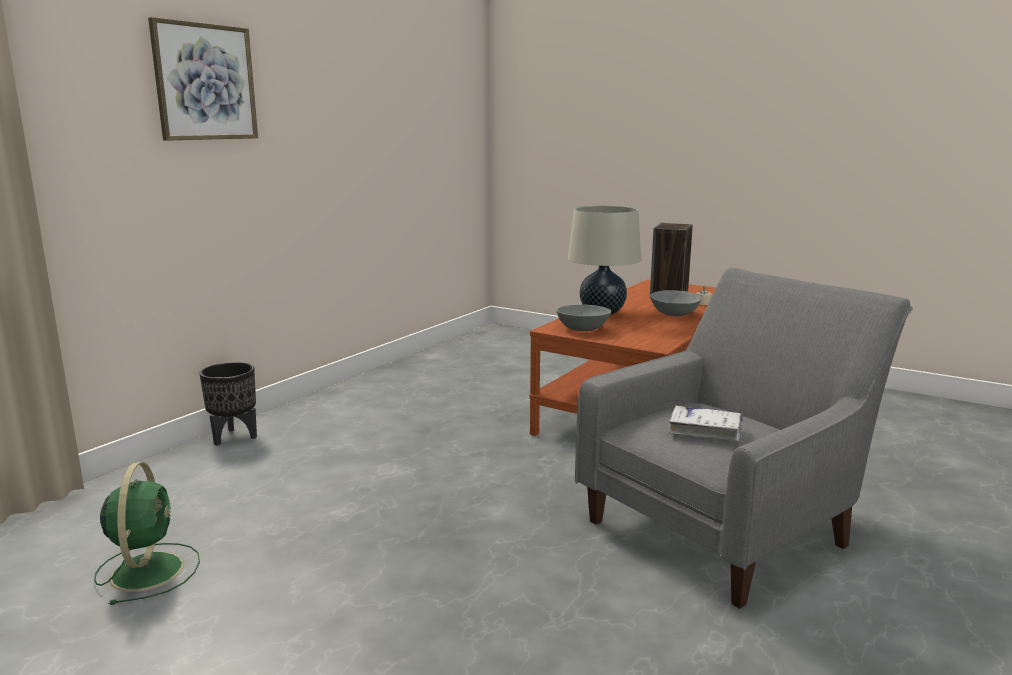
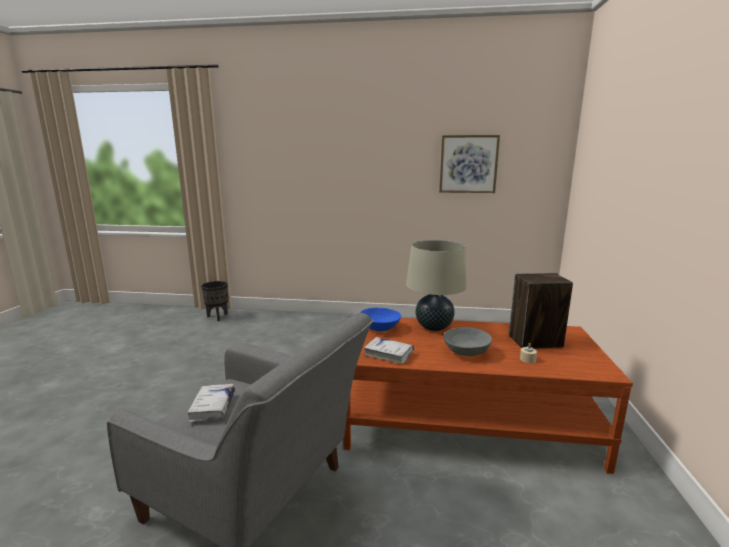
camera: 65 degrees right, 0 degrees up
(148, 570) = (176, 341): green fan -> none
(205, 82) = (310, 146): picture -> picture (468, 164)
(234, 437) = (298, 316): black planter -> black planter (218, 317)
(583, 329) = (379, 328): grey bowl -> blue bowl
(658, 335) = (389, 354): none -> white book

